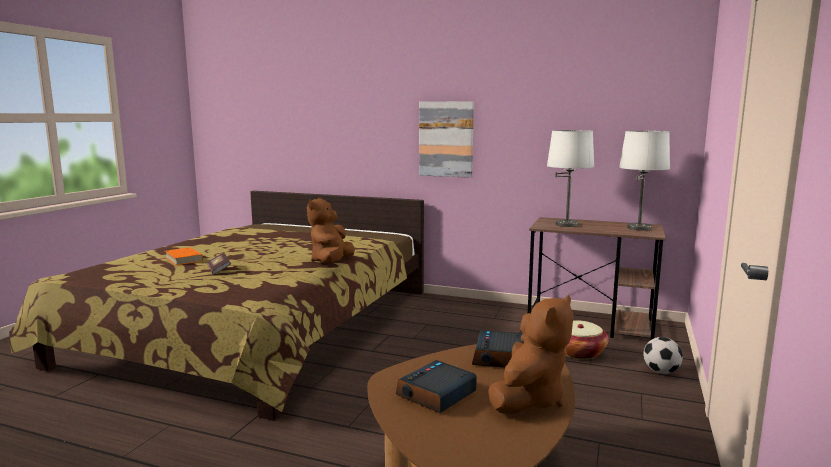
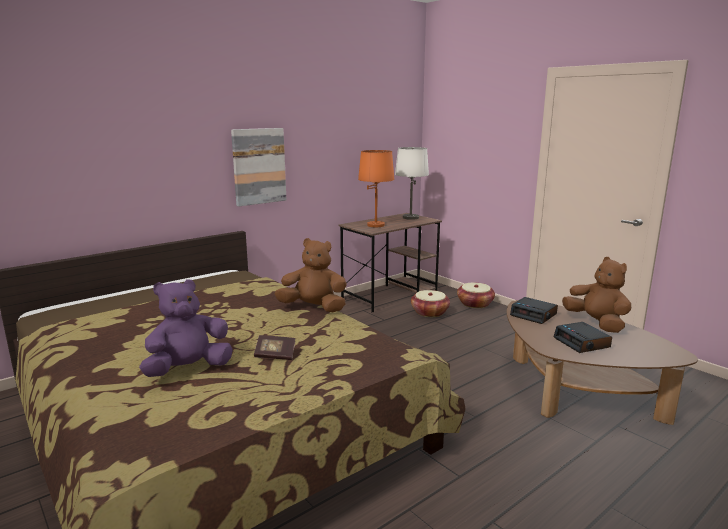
camera: 60 degrees left, 5 degrees up
(184, 259) = (188, 369): orange book -> purple plush toy
(331, 262) = (314, 308): brown plush toy -> brown plush toy turned 150 degrees clockwise
(567, 224) = (375, 225): white table lamp -> orange table lamp
(661, 371) = (475, 304): football -> basket

